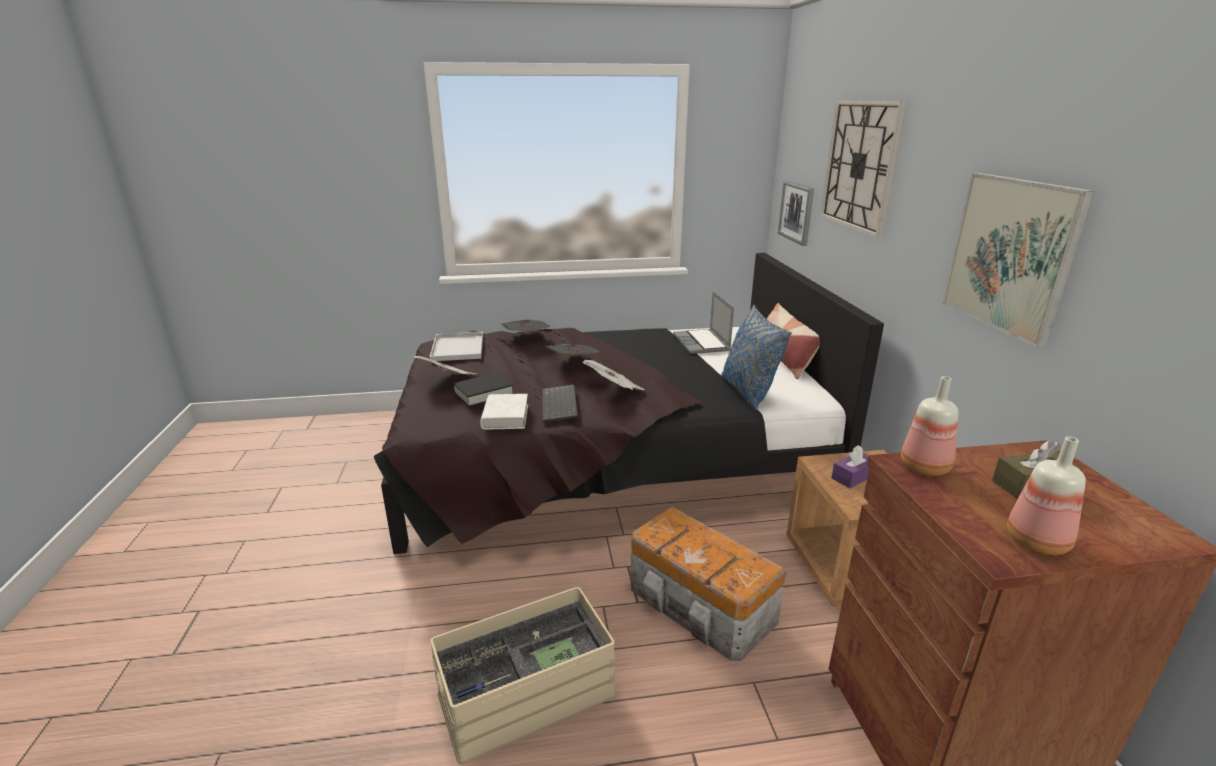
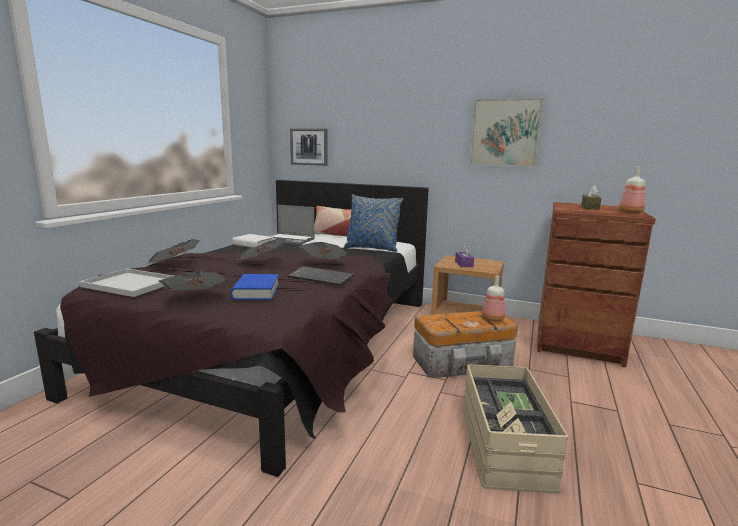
camera: 60 degrees left, 10 degrees down
(483, 394) = (256, 291): black book -> blue book
(505, 416) = (311, 292): white book -> white book (253, 244)
(860, 165) = (375, 108): wall clock -> none
(925, 466) = (569, 210): bottle -> bottle (492, 319)

